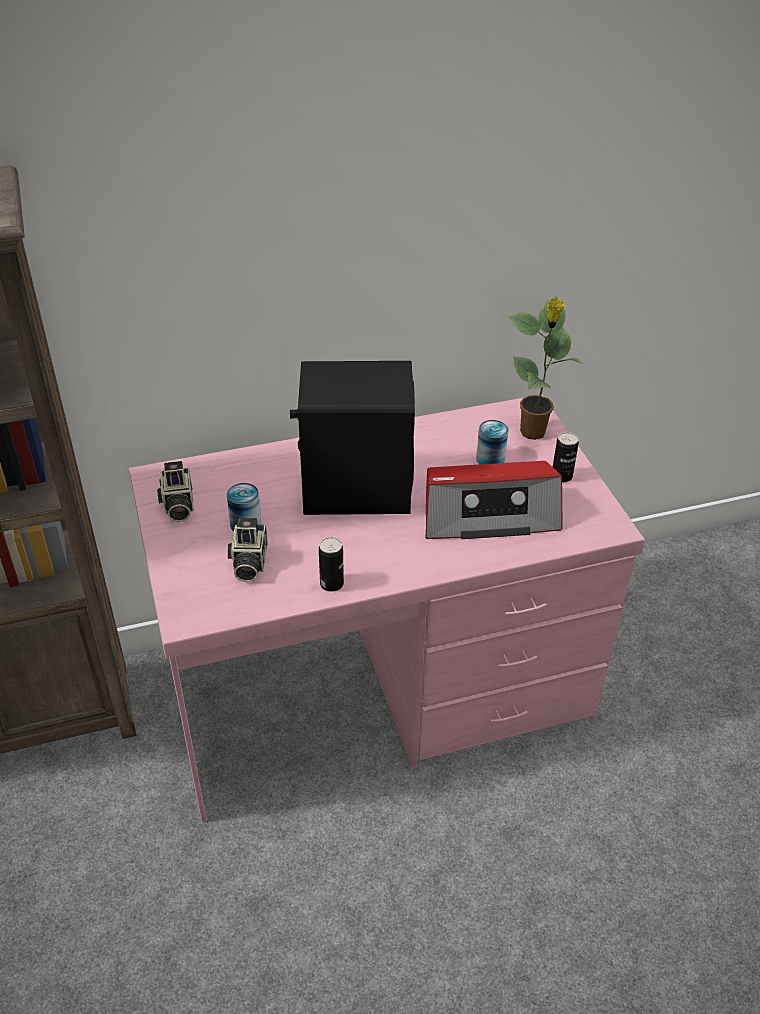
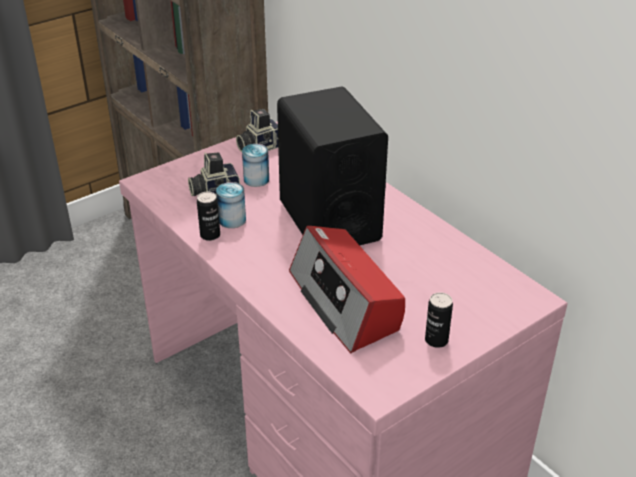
camera: 70 degrees right, 5 degrees down
(490, 459) = (428, 287): can -> can (232, 220)
(533, 433) = (493, 308): potted plant -> none

